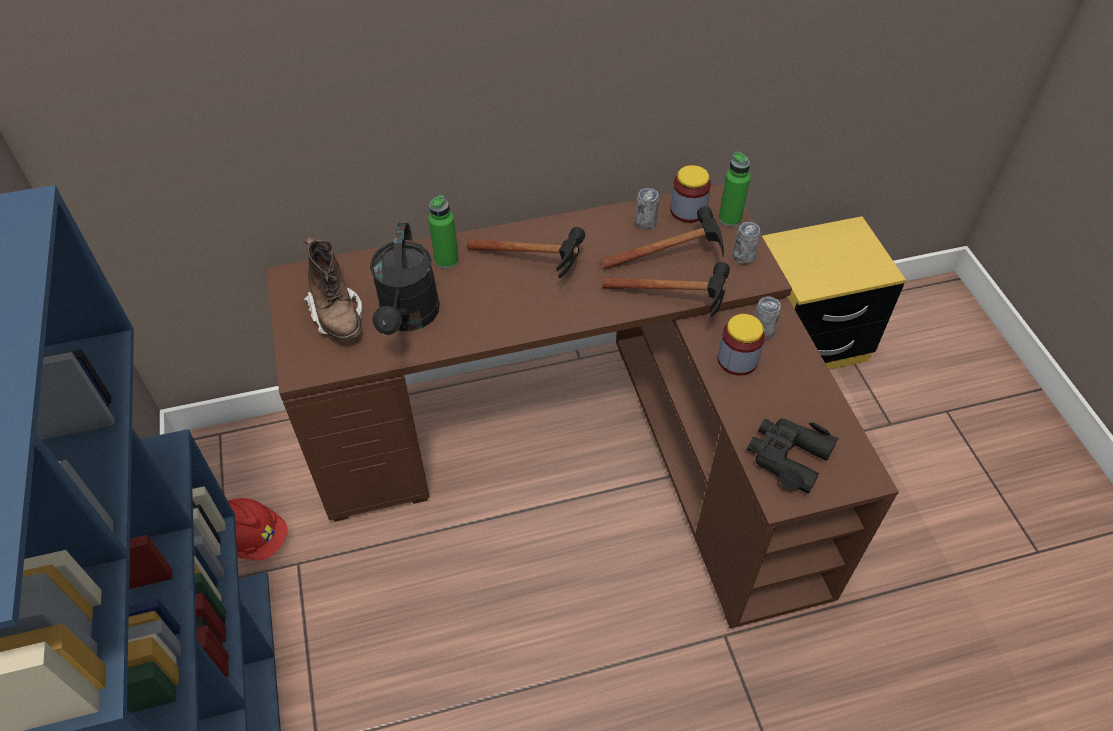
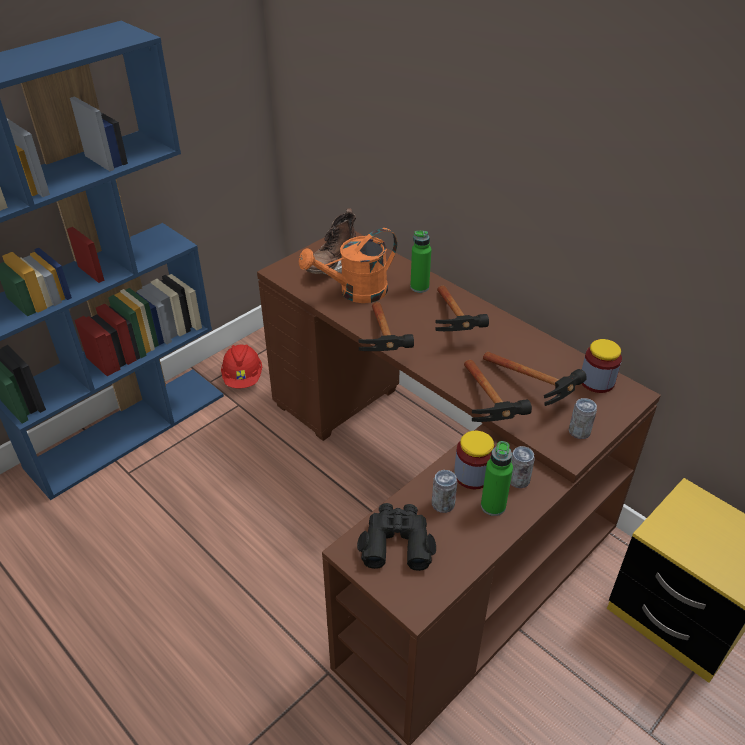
camera: 60 degrees right, 10 degrees down
(408, 317) = (355, 292): black watering can -> orange watering can
(524, 335) = (385, 347): none -> hammer
(645, 223) = (556, 363): can -> can (443, 504)
(730, 218) = (615, 408): green bottle -> green bottle (493, 506)

